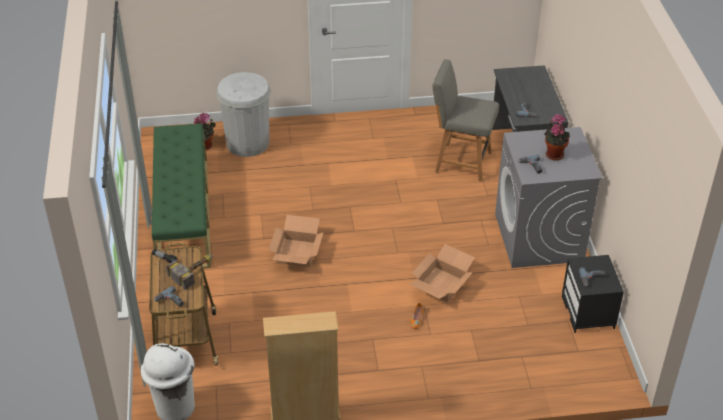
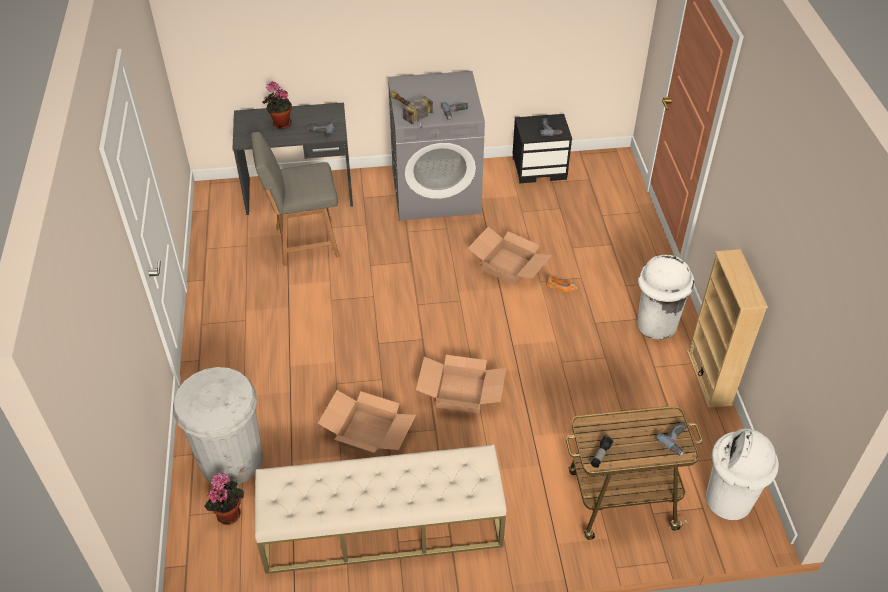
camera: 90 degrees left, 5 degrees up
(183, 213) = (382, 527): green bench -> beige bench
(194, 271) = (618, 420): hammer -> hammer (406, 108)
(262, 204) = (367, 434): none -> cardboard box
(370, 383) = (655, 324): none -> white trash can
(461, 162) = (304, 242): grey chair -> grey chair turned 60 degrees clockwise
(554, 154) = (434, 96): potted plant -> potted plant (280, 124)

